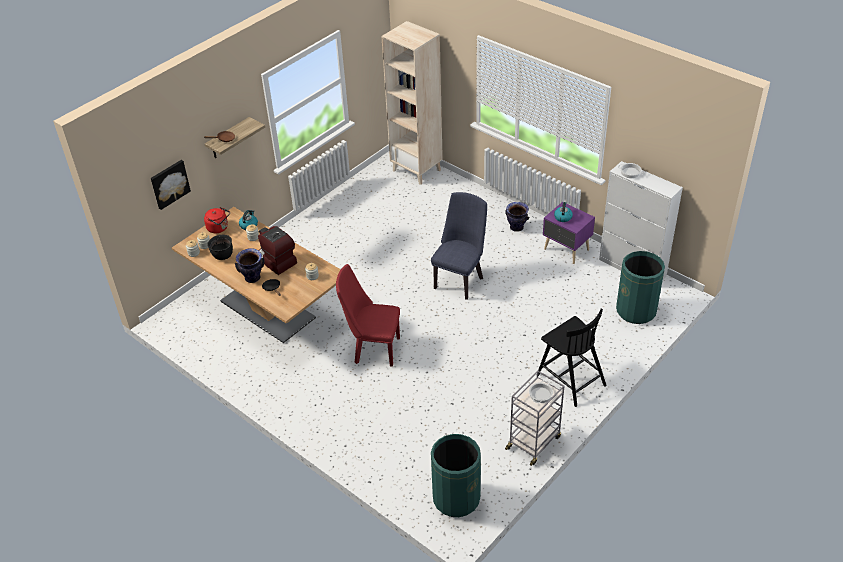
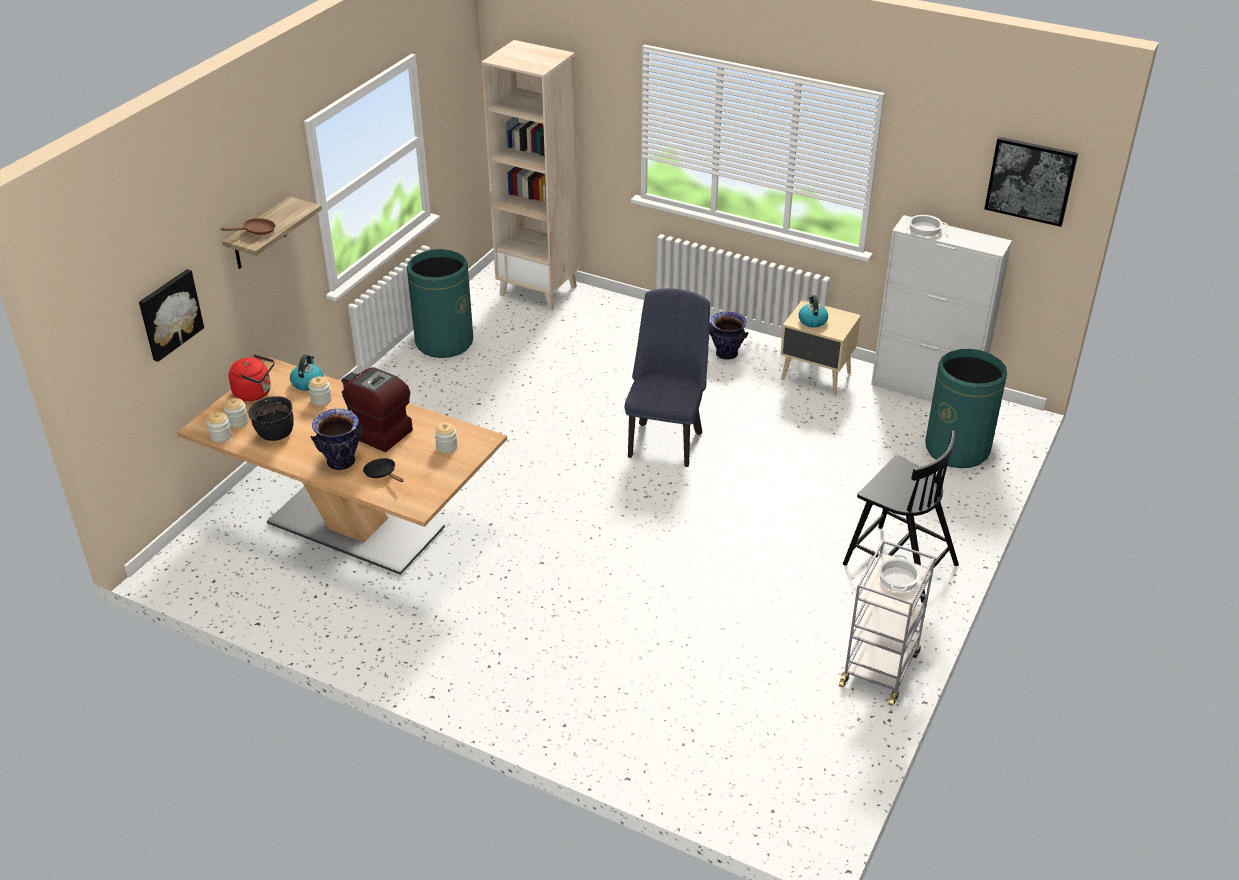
camera: 15 degrees left, 5 degrees down
(372, 349) = (559, 563): red chair -> none
(456, 498) = (787, 780): green trash can -> green trash can (444, 342)
(566, 250) = (816, 377): purple nightstand -> beige nightstand
(693, 153) = (1030, 180): none -> picture

